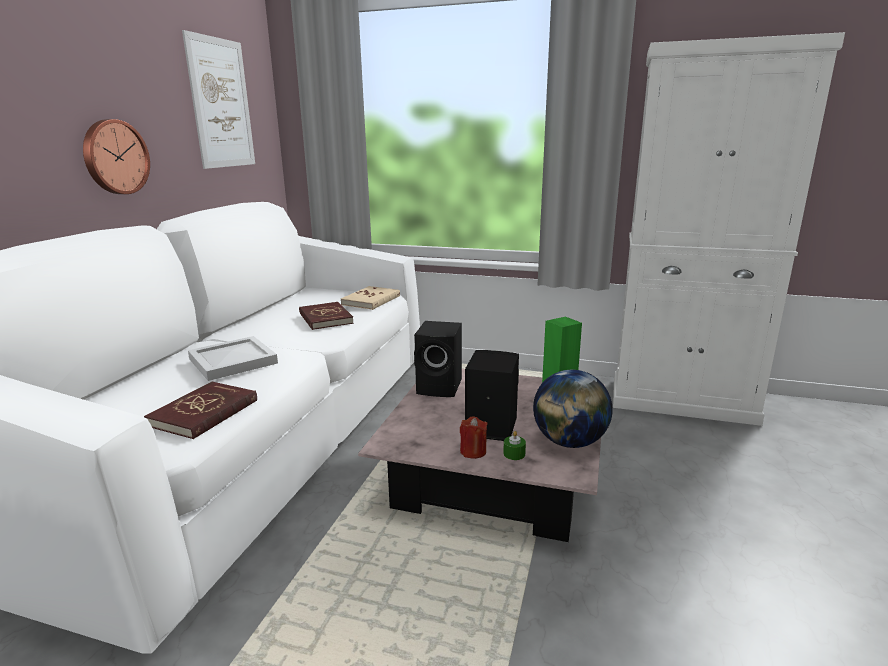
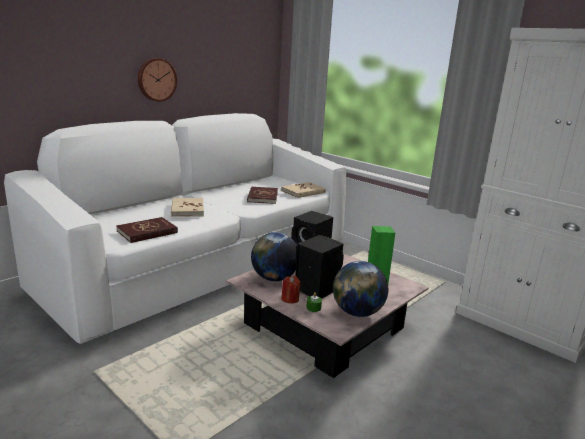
camera: 25 degrees right, 0 degrees up
(221, 104) = (236, 48): picture -> none
(233, 360) = (187, 209): white tray -> beige book
(423, 429) = (274, 278): none -> globe

